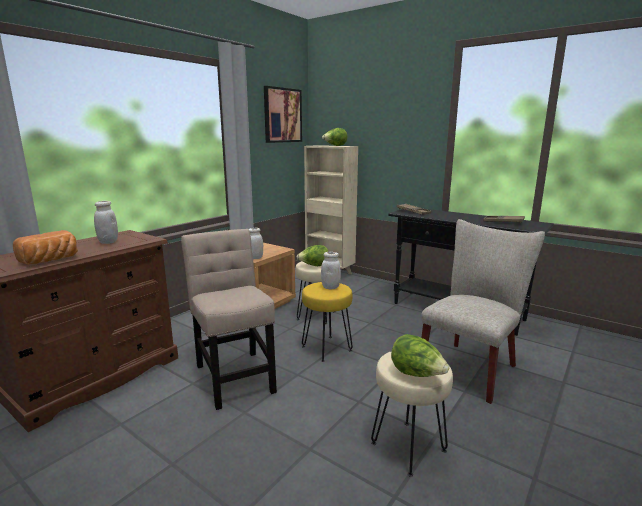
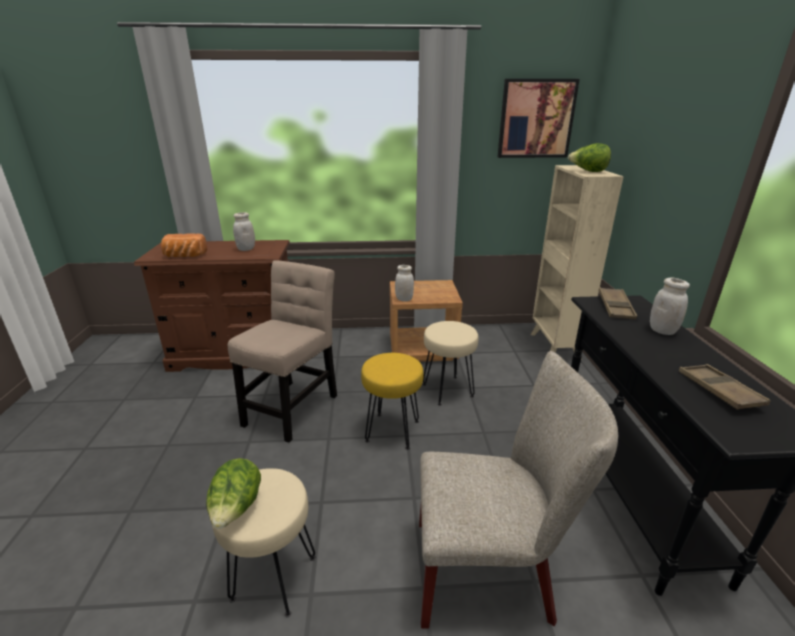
camera: 50 degrees right, 10 degrees up
(314, 266) = (442, 332): lettuce -> none
(330, 287) = (397, 366): white jar -> white jar (662, 330)

